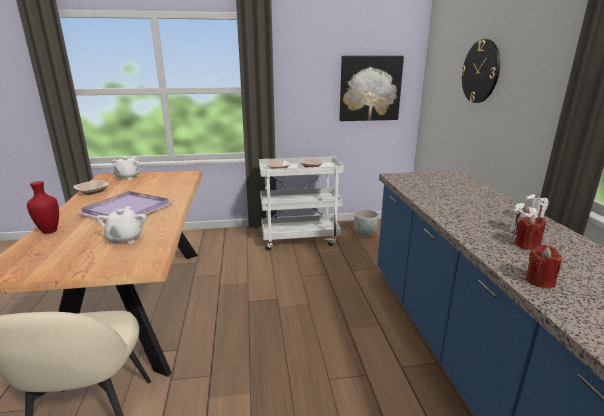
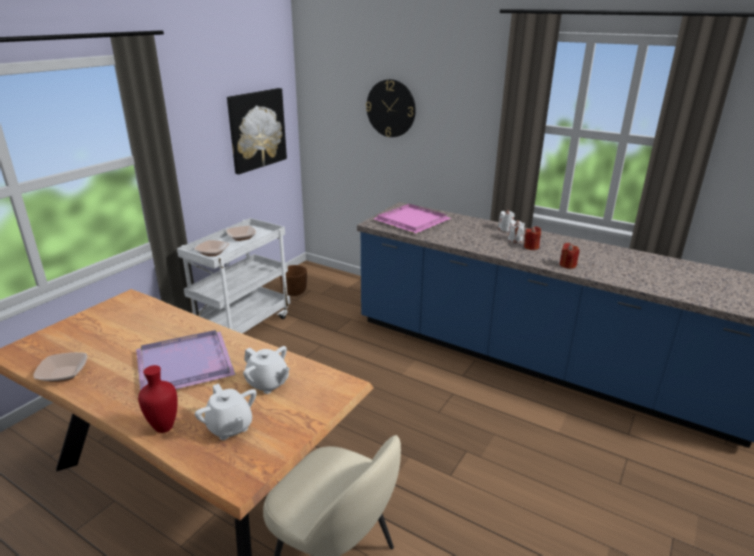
camera: 50 degrees left, 5 degrees up
(128, 177) = (56, 337): white teapot -> white teapot (230, 427)
(365, 233) = (295, 292): grey planter -> brown planter
(435, 183) = (411, 220): none -> pink tray

